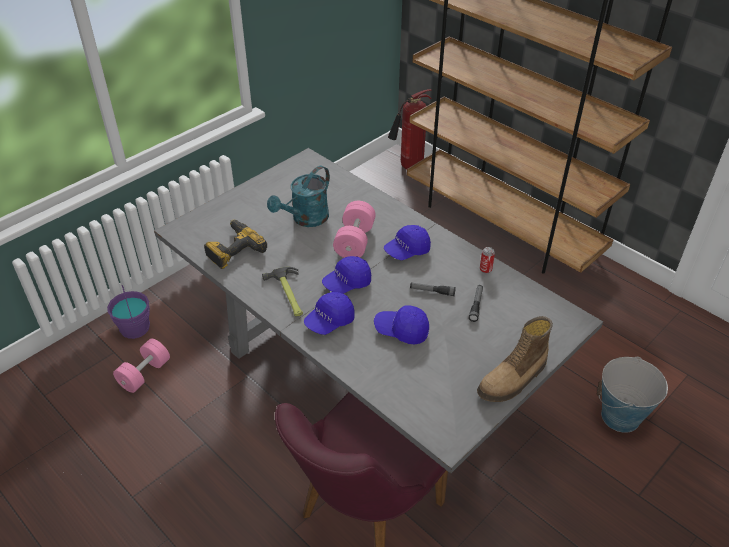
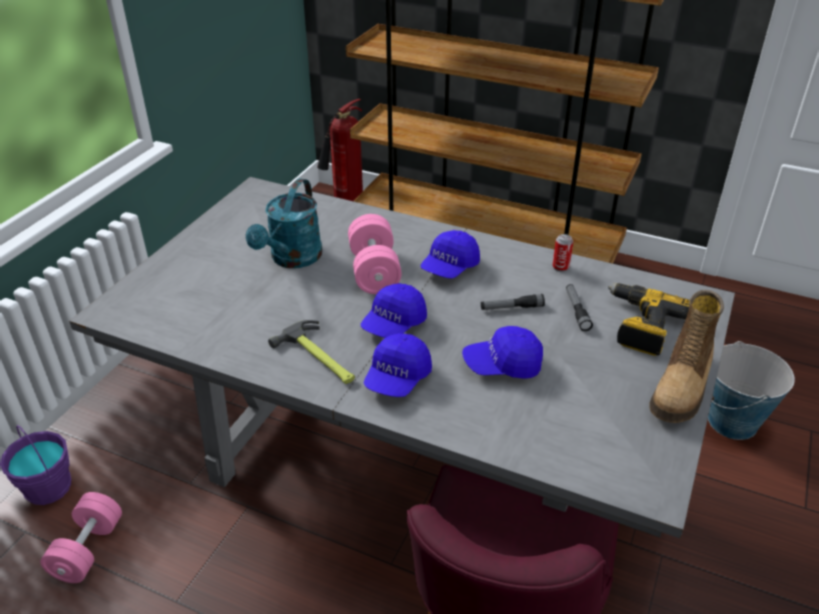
camera: 20 degrees left, 5 degrees down
(233, 249) = (206, 319): power drill -> power drill (640, 326)

